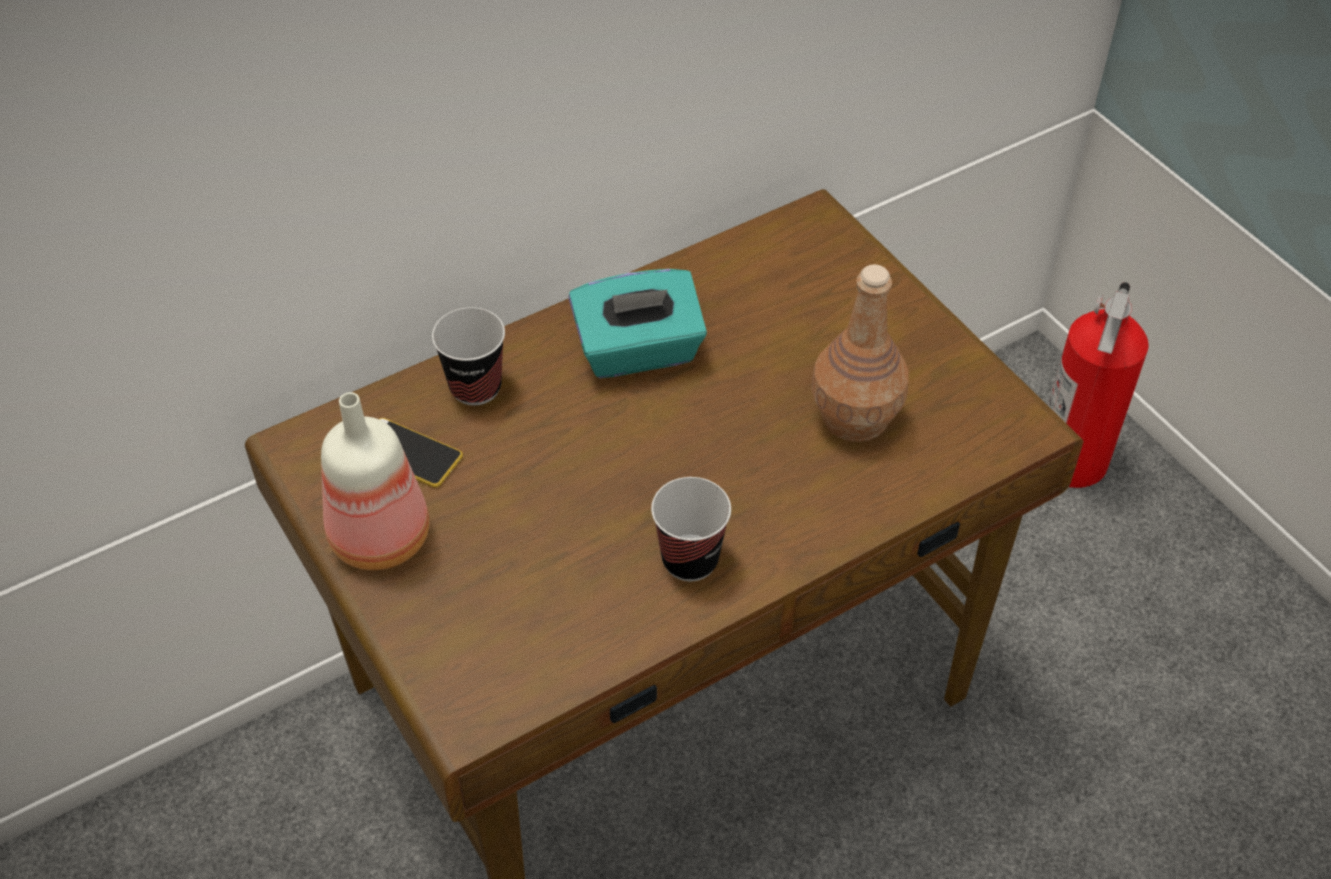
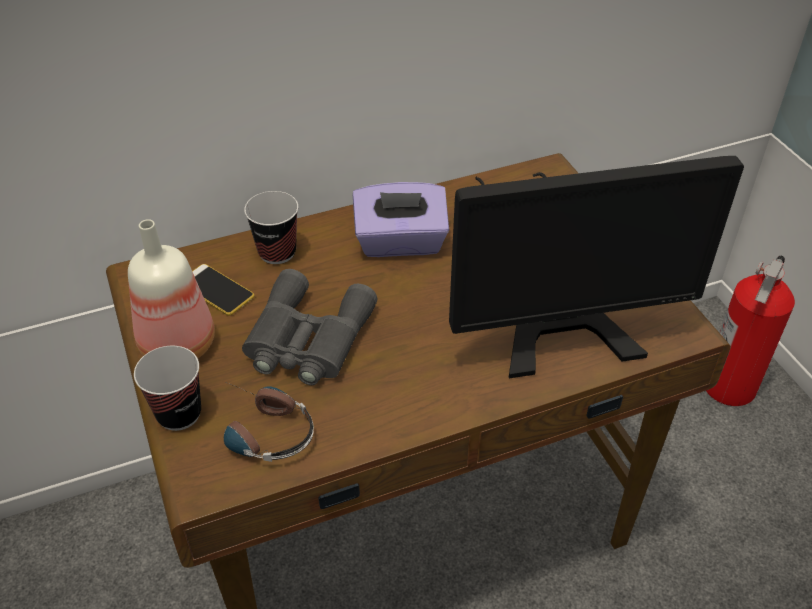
camera: 10 degrees right, 5 degrees down
(521, 637) = (260, 431): none -> headphones
(548, 507) = (306, 340): none -> grey binoculars
(638, 352) = (400, 243): turquoise tissue box -> purple tissue box
(690, 560) = (403, 392): cup -> cup (179, 414)
(855, 416) = (553, 306): brown bottle -> monitor

